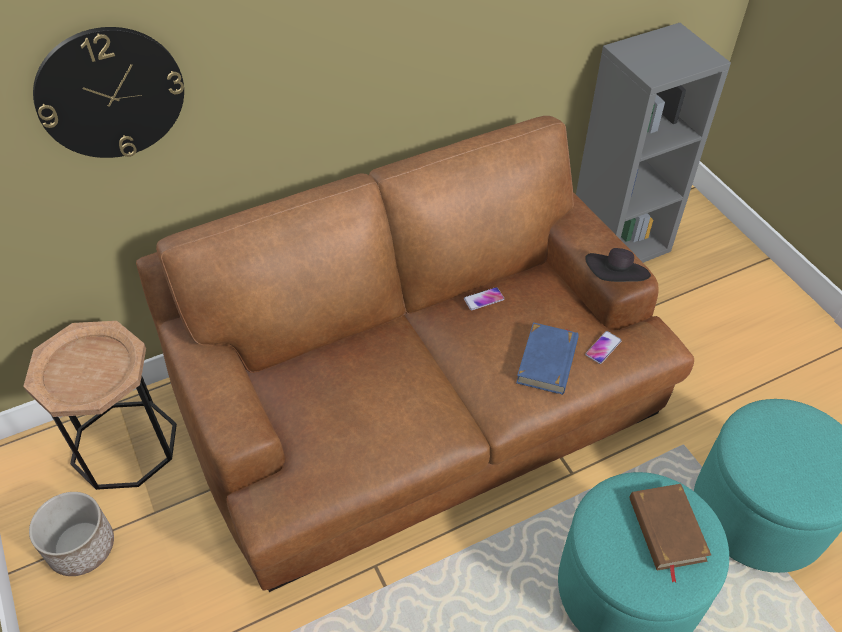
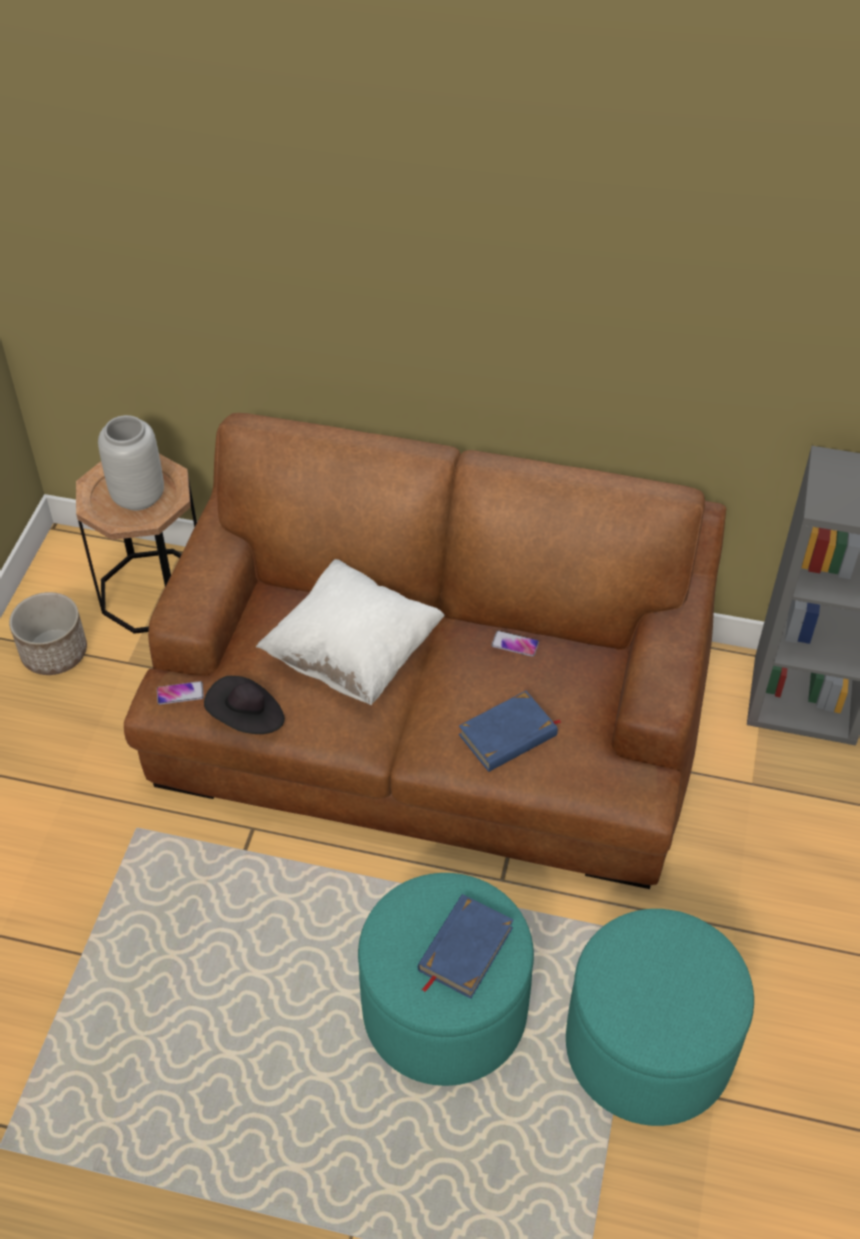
camera: 40 degrees right, 0 degrees up
(90, 367) = (137, 496): none -> grey vase
(110, 93) = (234, 263): wall clock -> none
(384, 377) = (353, 655): none -> white pillow
(603, 348) = (575, 759): phone -> phone (180, 693)
(615, 279) = (641, 700): black hat -> black hat (247, 719)
(666, 530) = (464, 949): brown book -> blue book

